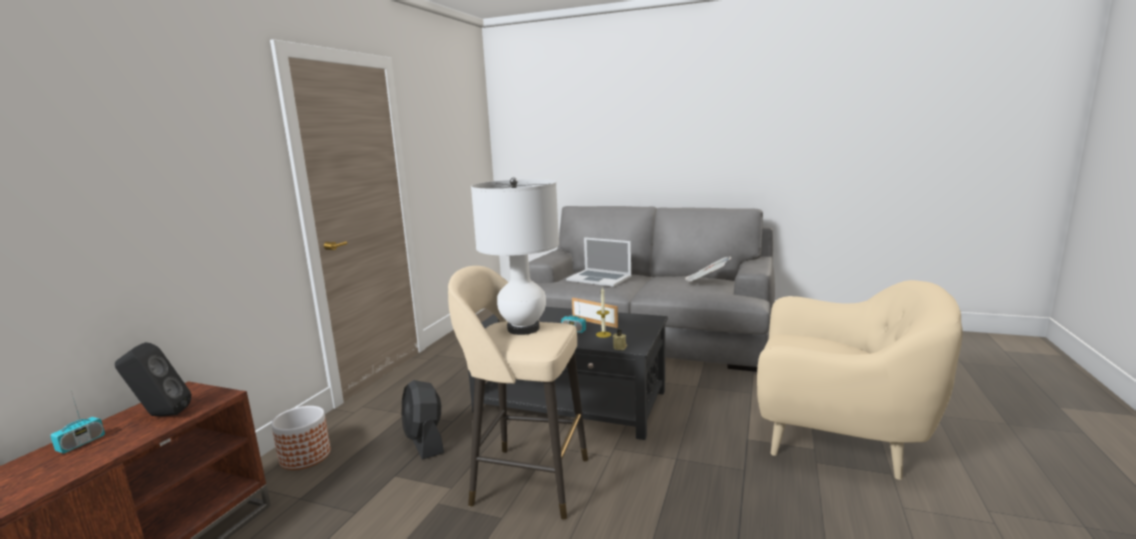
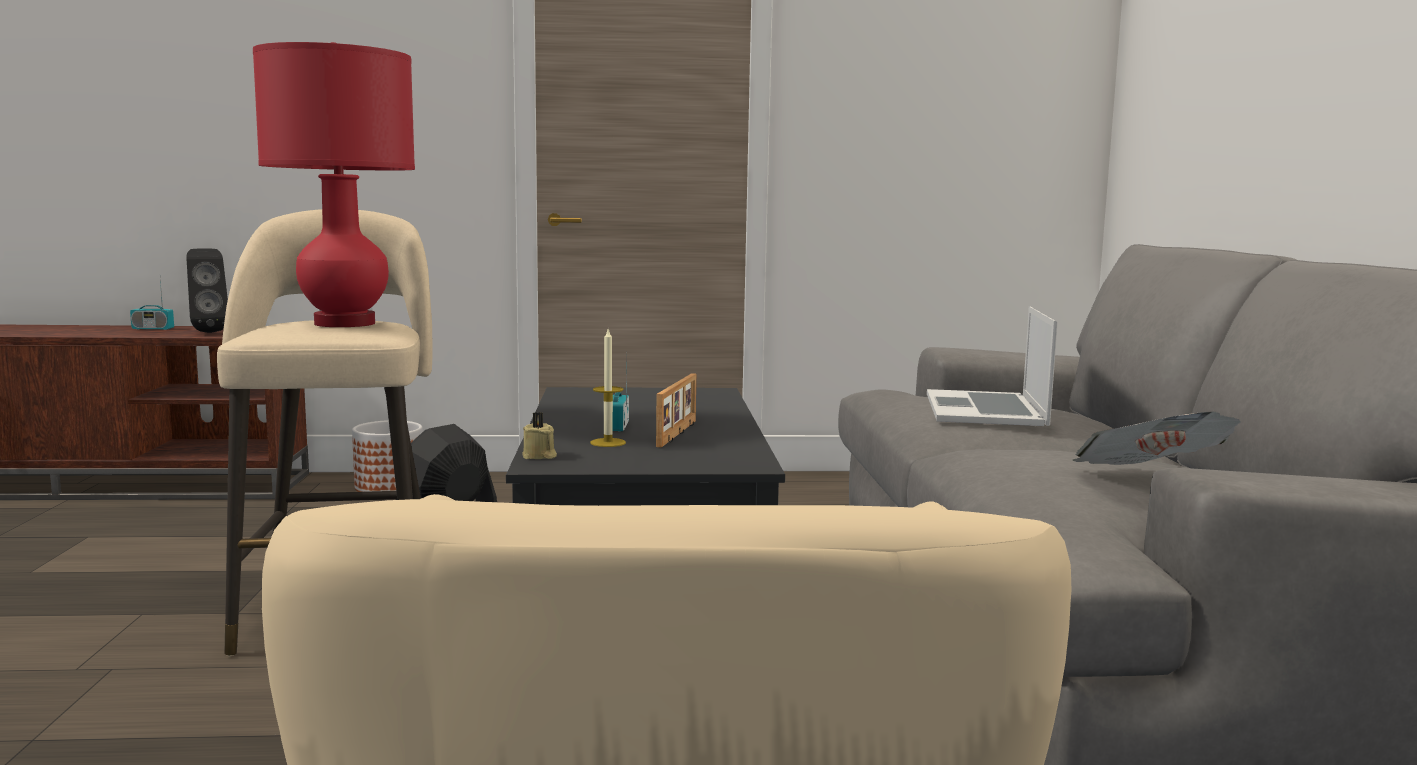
camera: 65 degrees right, 5 degrees down
(523, 329) = (345, 324): white table lamp -> red table lamp

